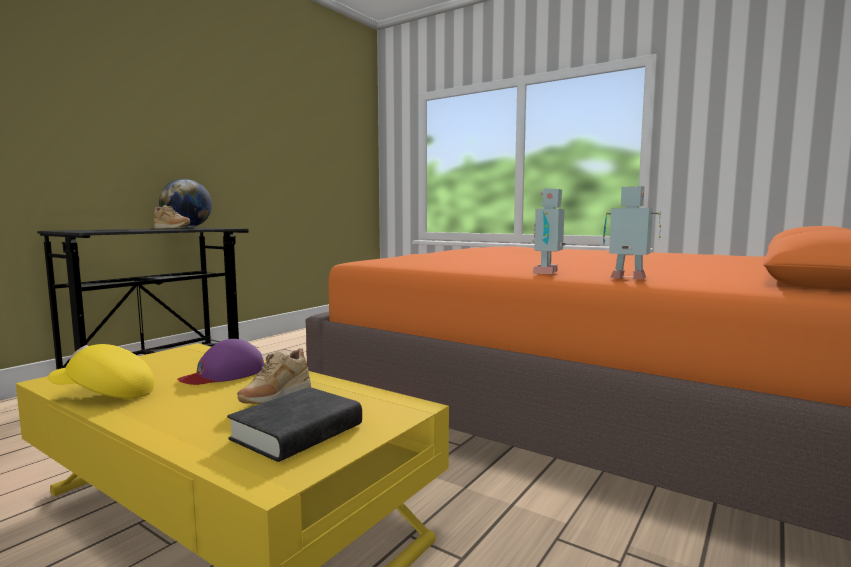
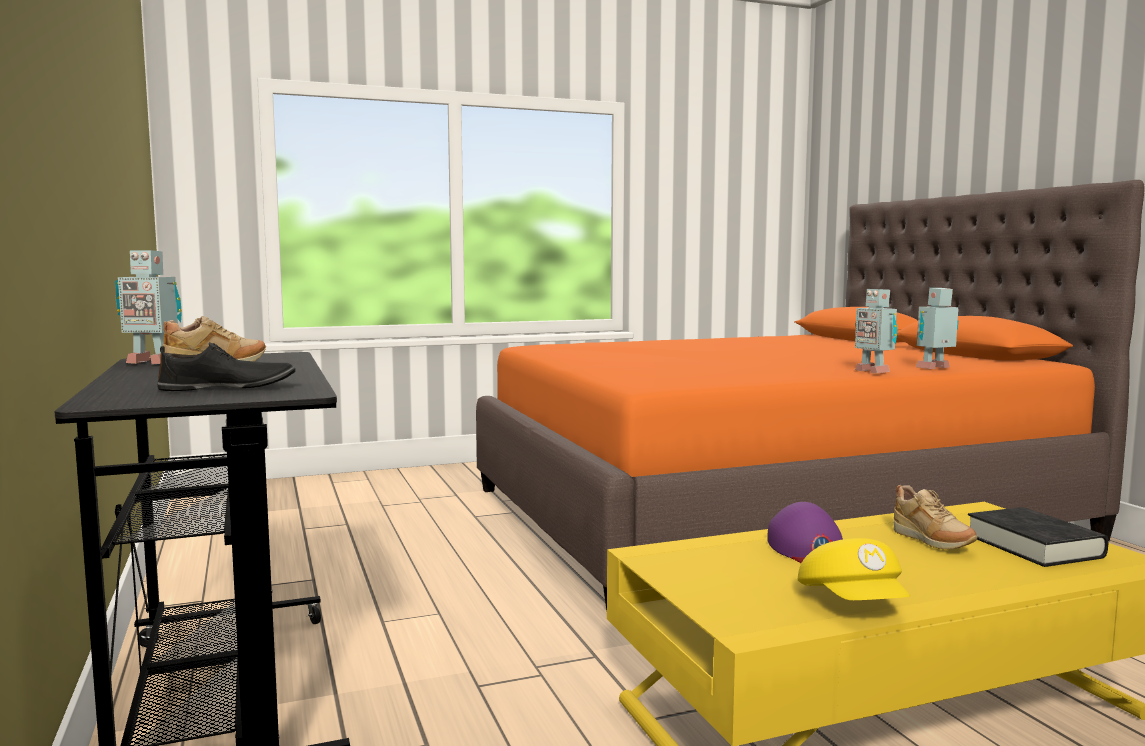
camera: 55 degrees left, 0 degrees up
(104, 230) = (228, 388): none -> black shoe
(104, 395) = (854, 604): yellow cap -> yellow cap turned 45 degrees counterclockwise
(187, 227) = (151, 362): globe -> toy robot

